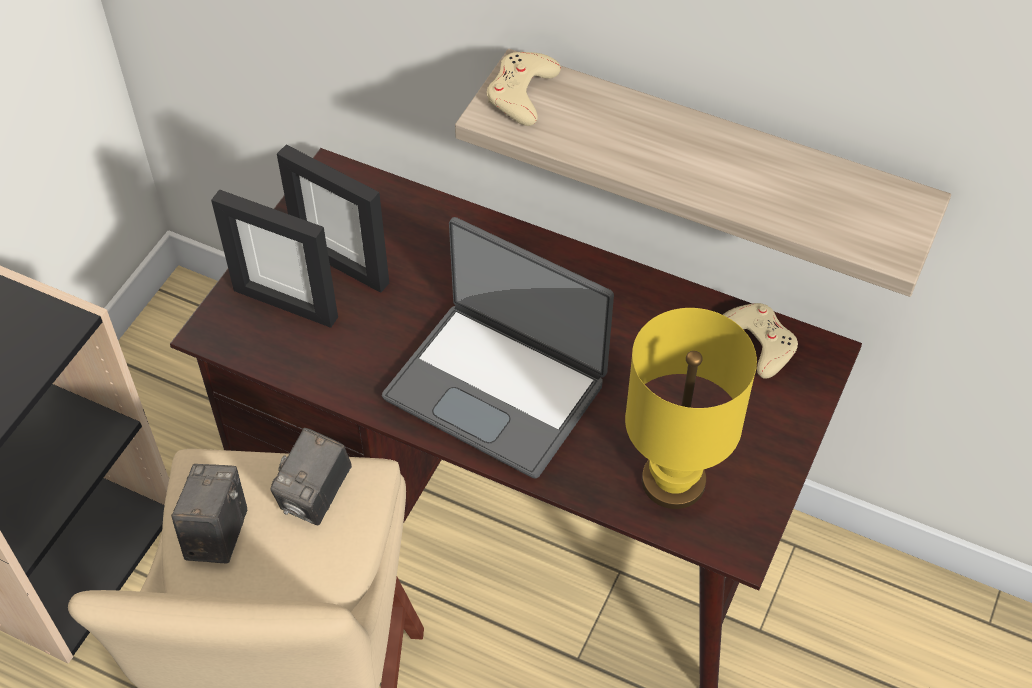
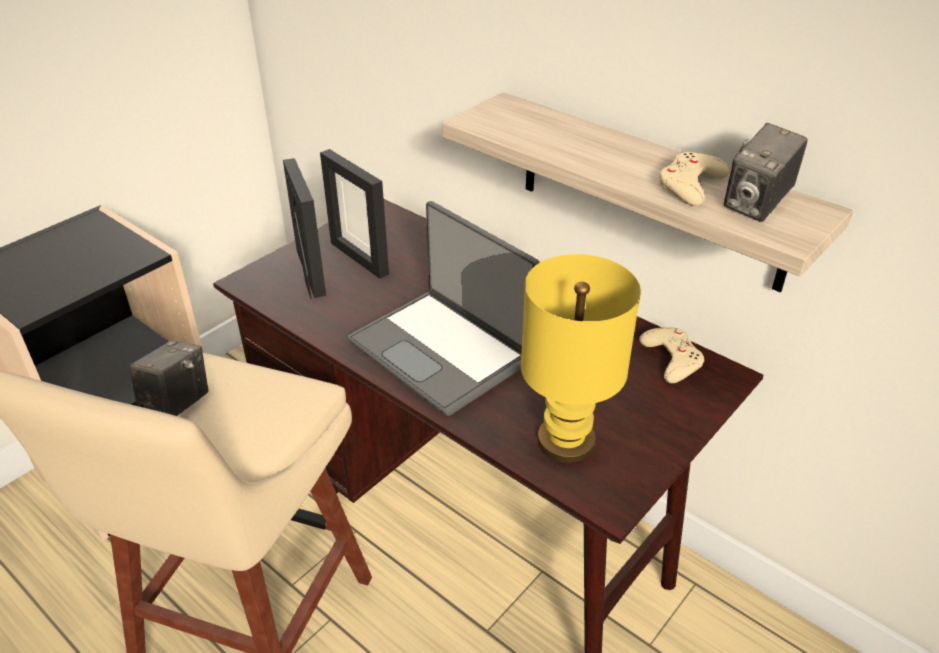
camera: 15 degrees right, 15 degrees down
(287, 302) = (309, 273): picture frame -> picture frame turned 150 degrees counterclockwise
(316, 496) = (266, 395): camera -> camera (756, 205)
(521, 93) = (501, 113): beige game controller -> beige game controller (690, 185)

